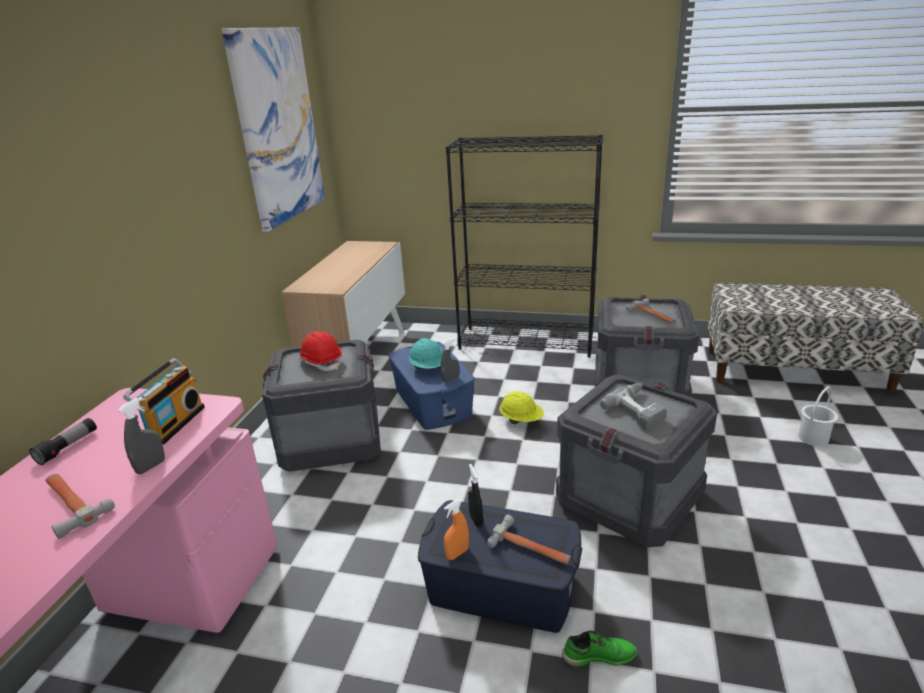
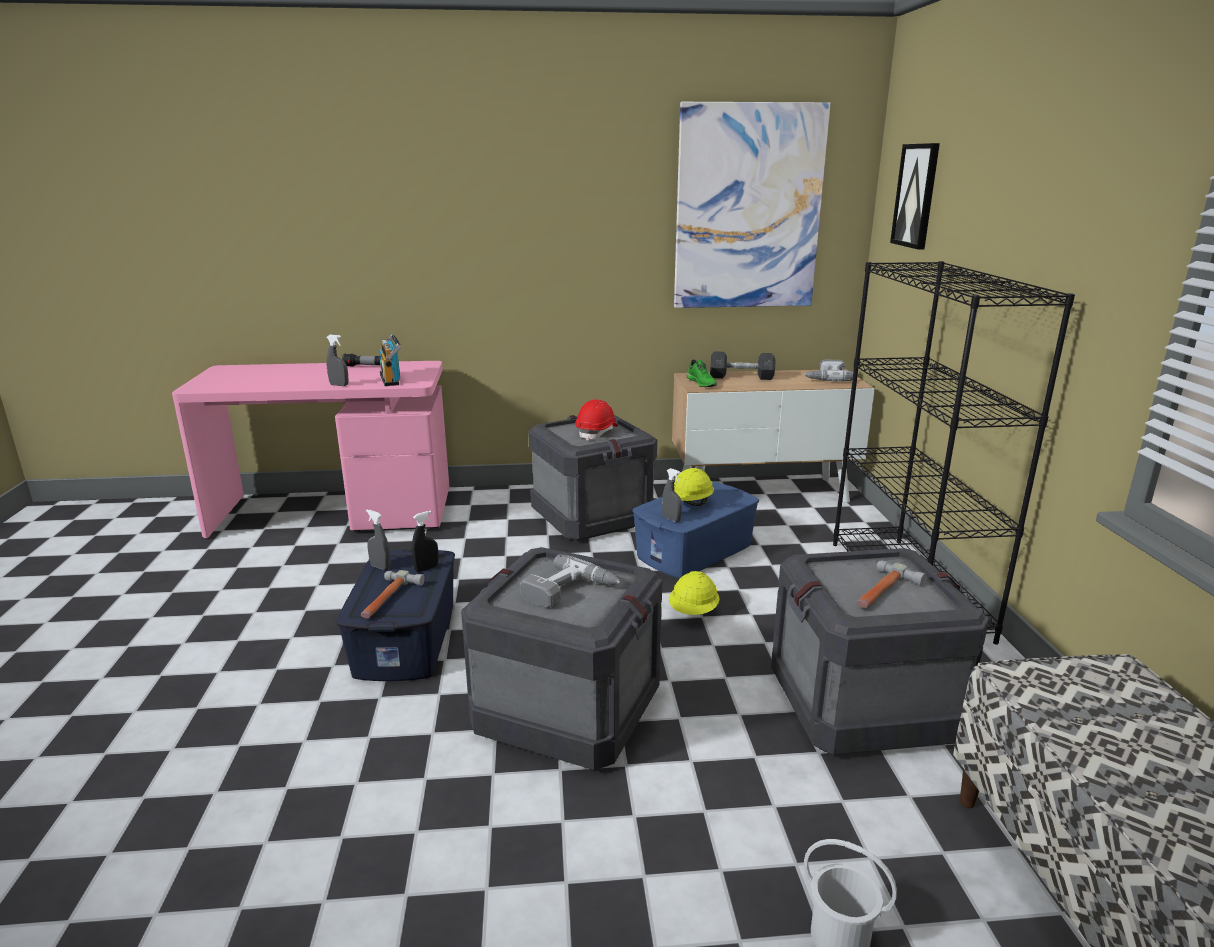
camera: 70 degrees right, 5 degrees down
(70, 503) = (303, 379): hammer -> none
(174, 423) = (392, 379): radio -> radio turned 75 degrees clockwise
(326, 271) = (741, 377): none -> grey dumbbell
(360, 248) = (825, 377): none -> power drill
(394, 97) = (916, 196): none -> picture
(428, 368) = (689, 504): turquoise hard hat -> yellow hard hat
(457, 553) = (380, 567): orange spray bottle -> grey spray bottle
(598, 655) = (325, 704): green shoe -> green shoe (702, 383)

